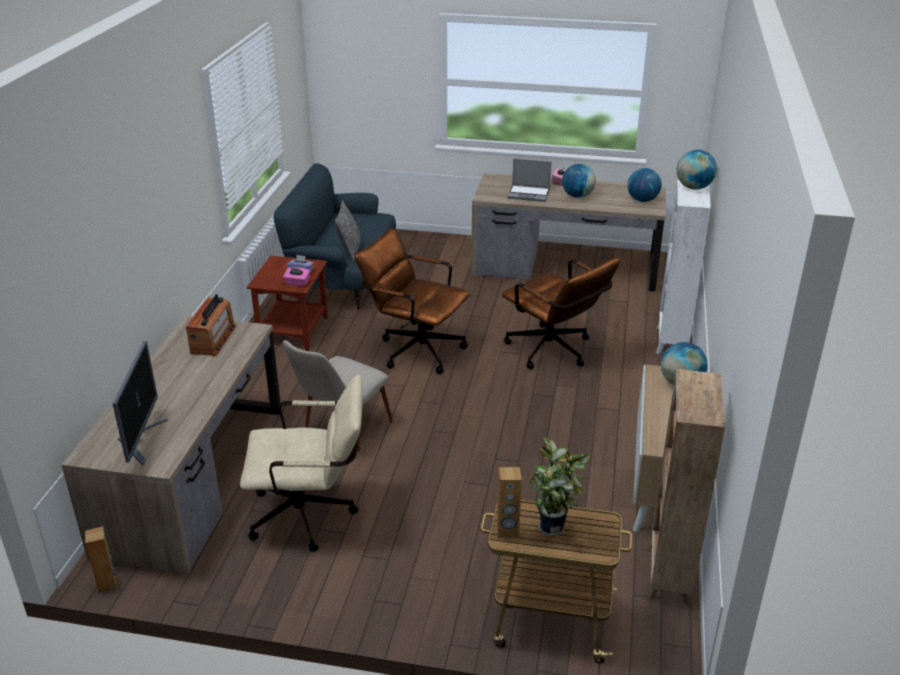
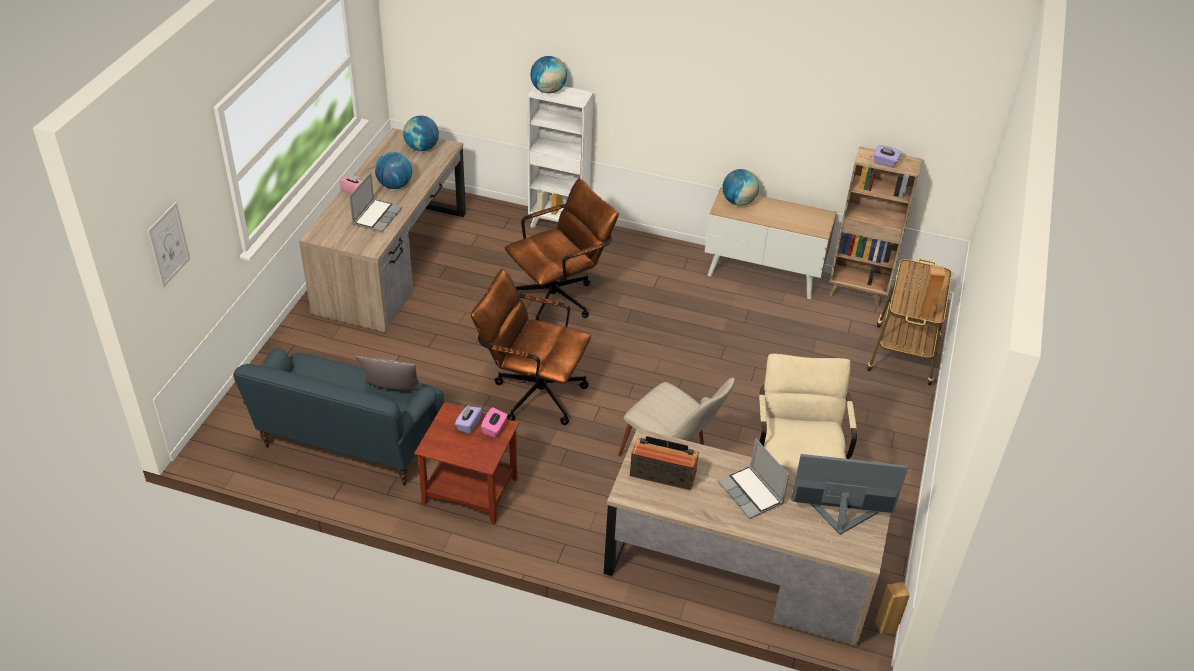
camera: 85 degrees left, 10 degrees up
(181, 386) = (751, 493): none -> laptop
(358, 74) = (168, 244): none -> picture
(414, 349) = (532, 392): brown office chair -> brown office chair turned 75 degrees clockwise
(554, 527) = (918, 290): potted plant -> none
(690, 393) = (885, 162): none -> purple tissue box

